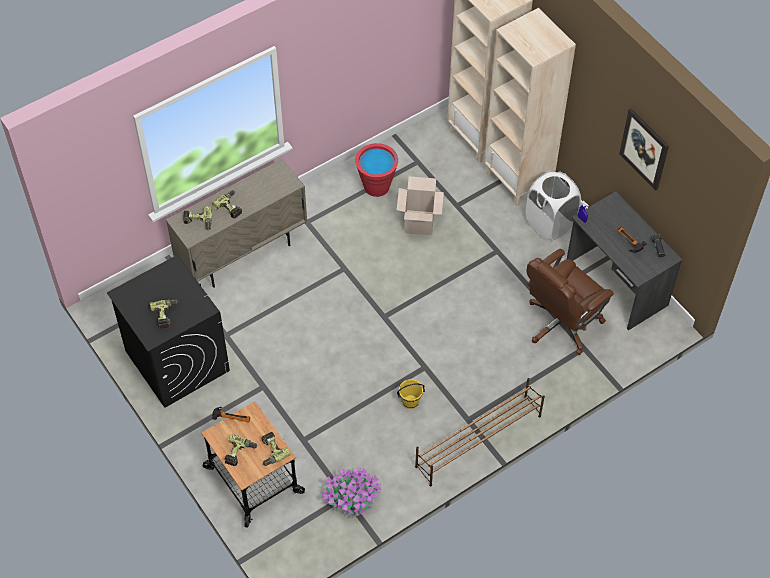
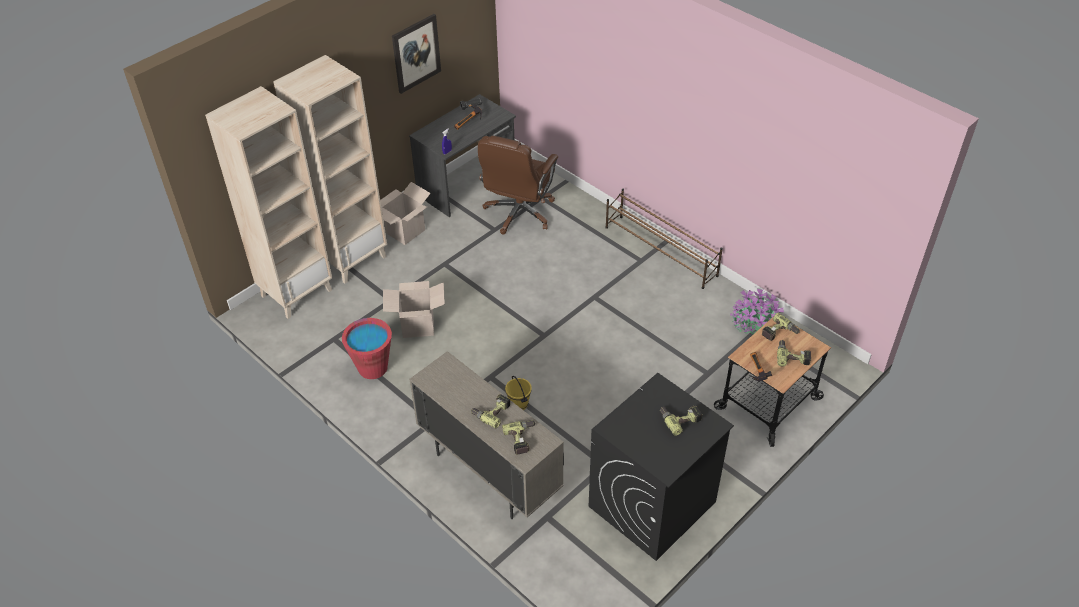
camera: 100 degrees left, 10 degrees down
(410, 402) = (636, 301): yellow bucket -> yellow bucket (519, 404)
(550, 224) = (405, 231): white laundry basket -> cardboard box
(561, 323) = (519, 213): brown office chair -> brown office chair turned 75 degrees clockwise

